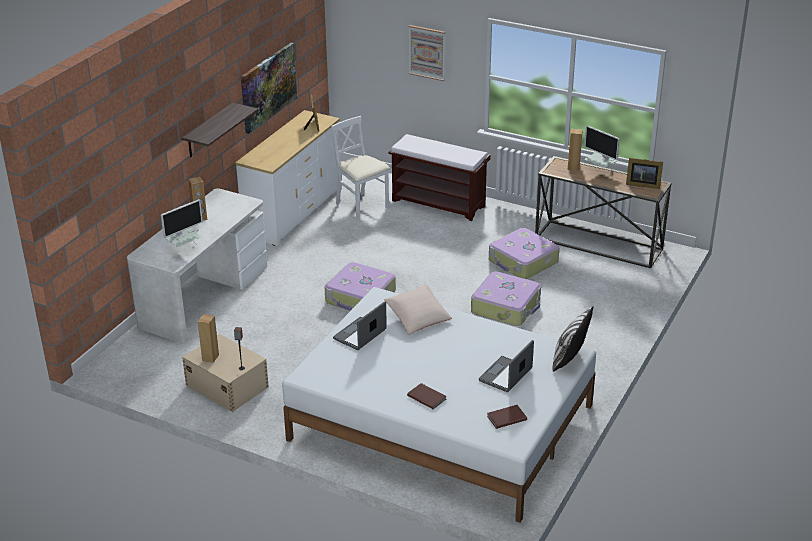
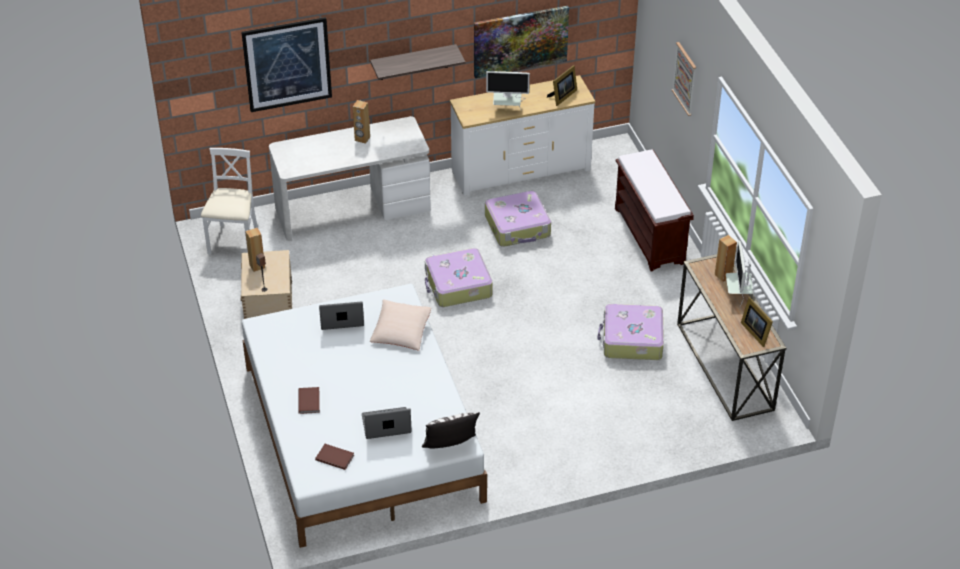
camera: 45 degrees right, 10 degrees up
(127, 162) = (287, 64): none -> picture
(184, 250) = (313, 162): monitor -> monitor (507, 109)
(362, 206) = (582, 198): white chair -> white chair (234, 241)
(506, 307) = (554, 372): suitcase -> suitcase (518, 226)

